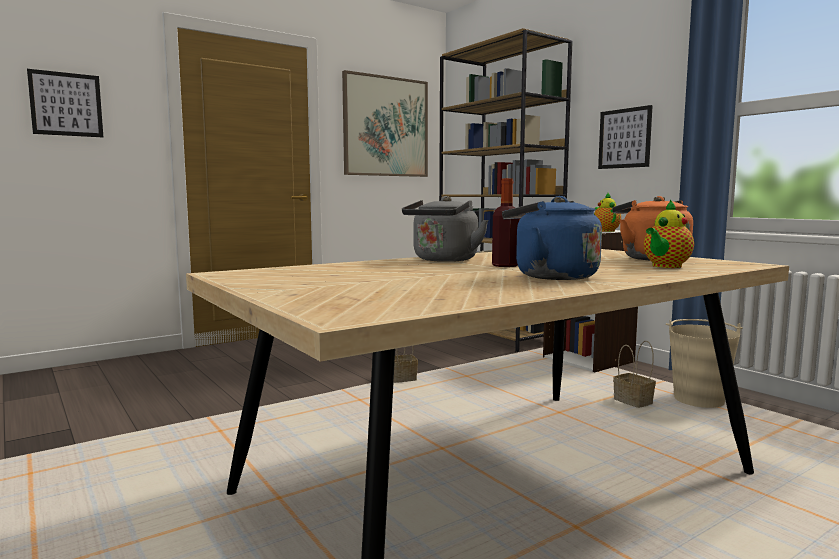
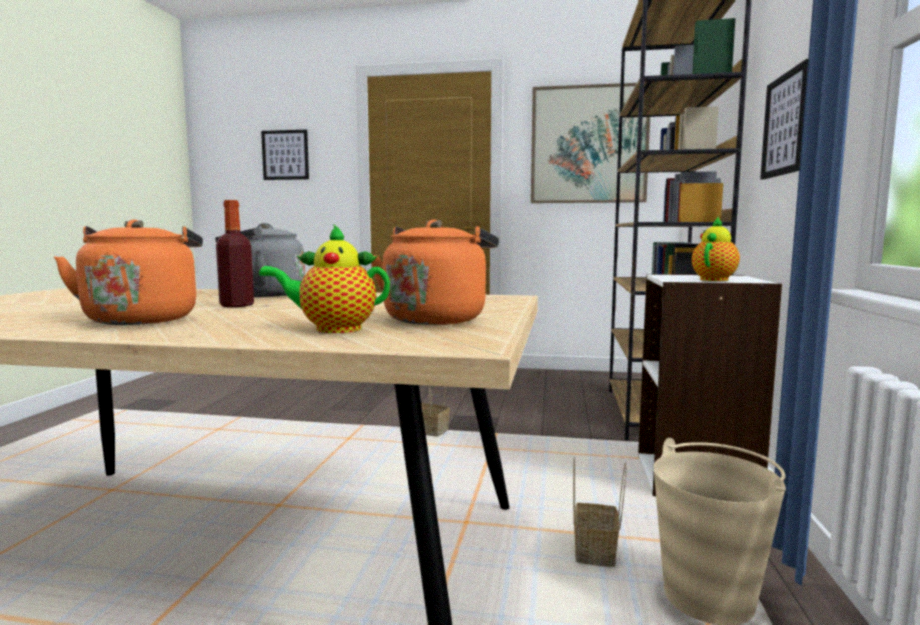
camera: 45 degrees right, 0 degrees up
(550, 276) = (143, 319): blue kettle -> orange kettle

